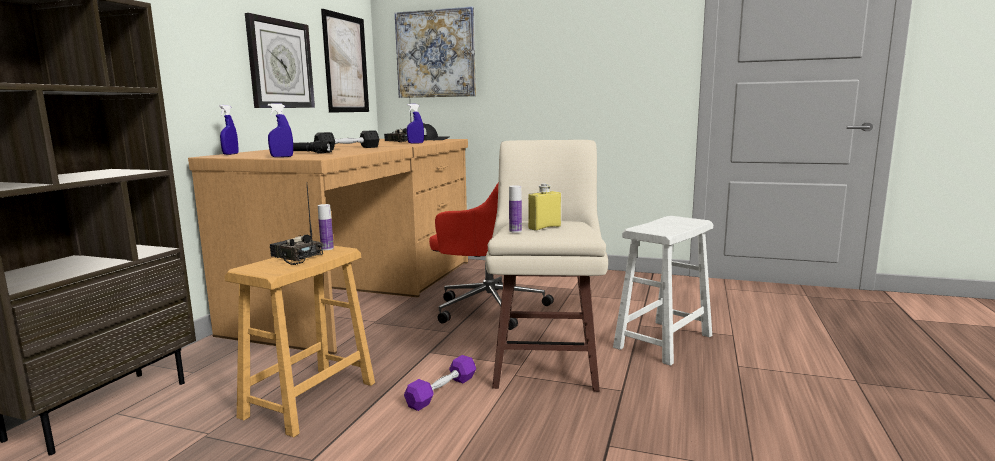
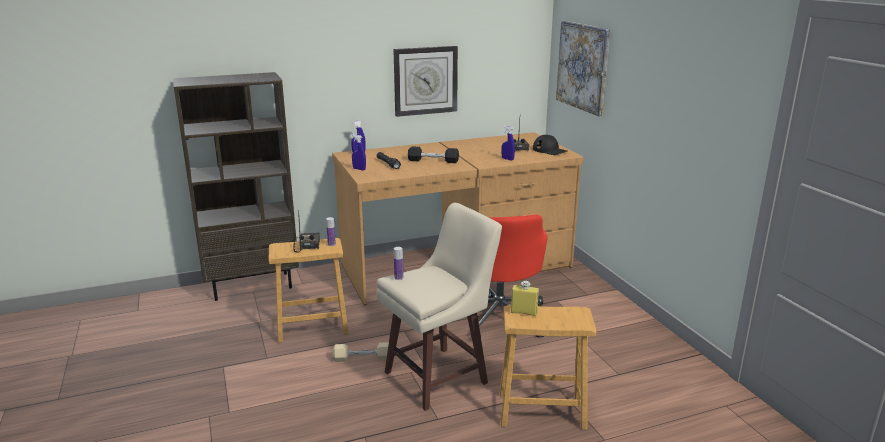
camera: 50 degrees right, 10 degrees up
(345, 64) = (505, 69): picture -> none
(442, 391) = (363, 358): purple dumbbell -> beige dumbbell
(544, 227) = (420, 282): yellow bottle -> yellow bottle (524, 312)
(664, 341) = (541, 410): white stool -> brown stool

